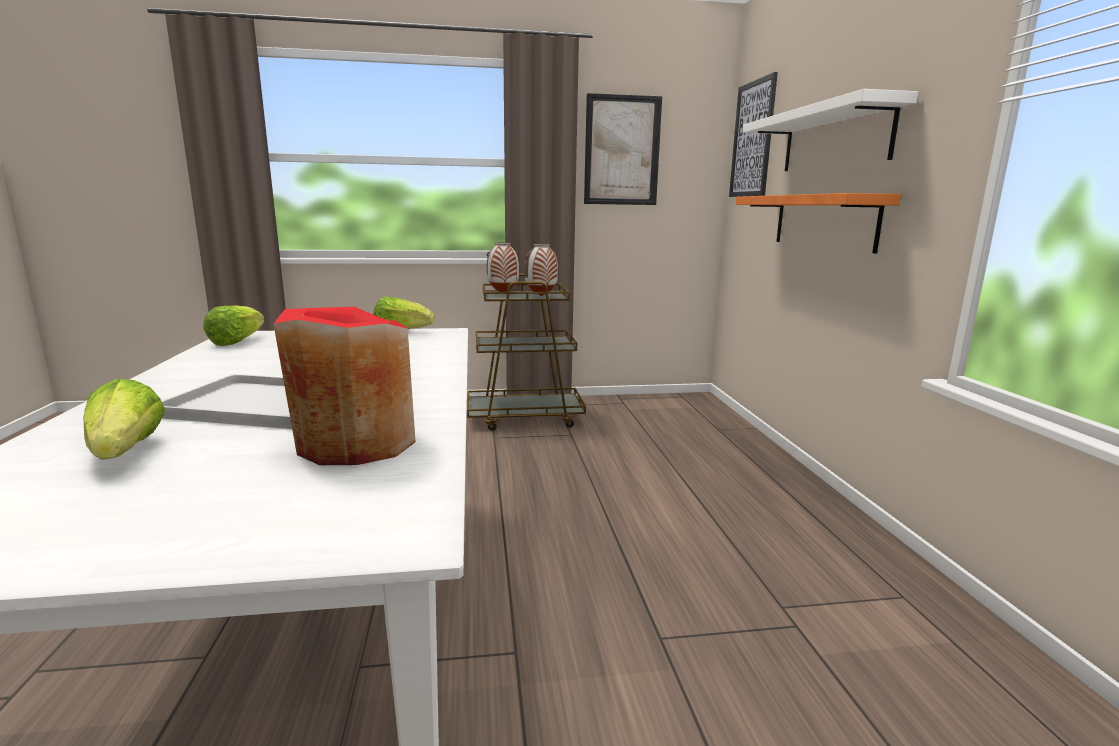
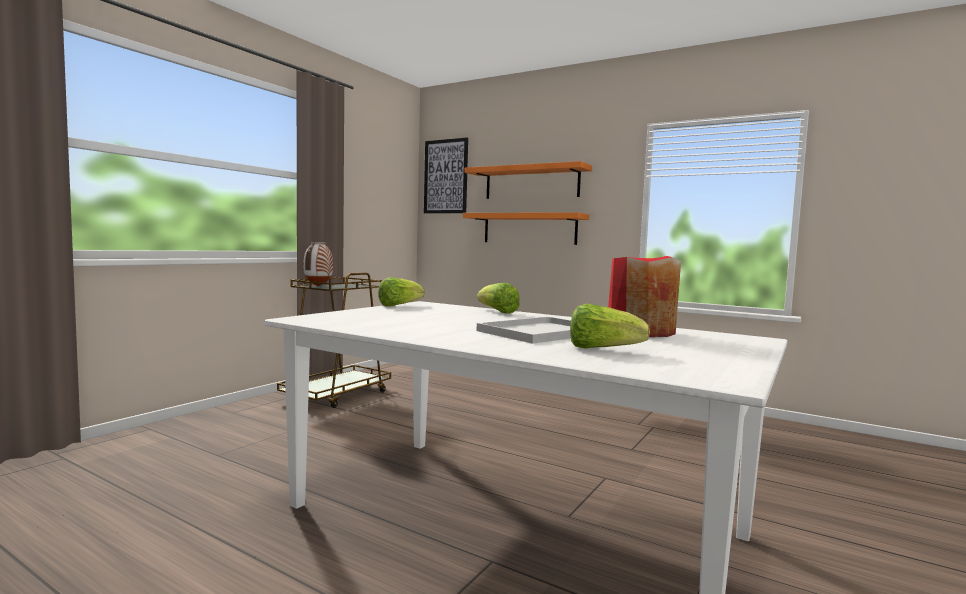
camera: 50 degrees left, 10 degrees down
(236, 342) = (329, 321): lettuce -> lettuce (497, 312)
(541, 296) = (354, 286): vase -> none
(622, 151) = (363, 174): picture -> none
(834, 139) = (531, 183): white shelf -> orange shelf

